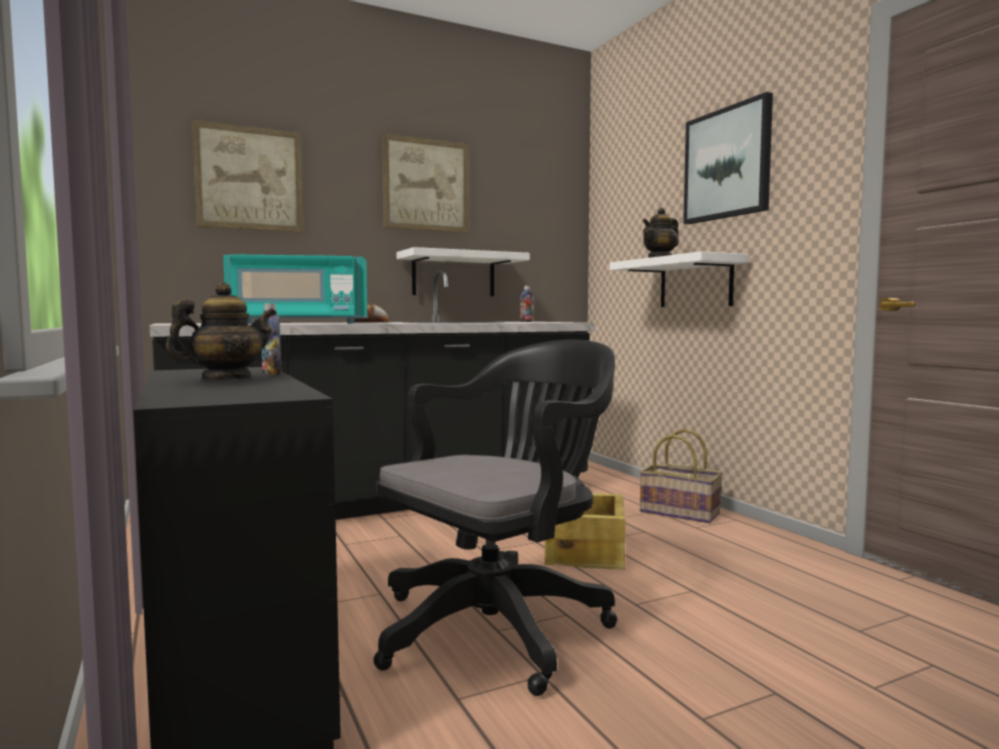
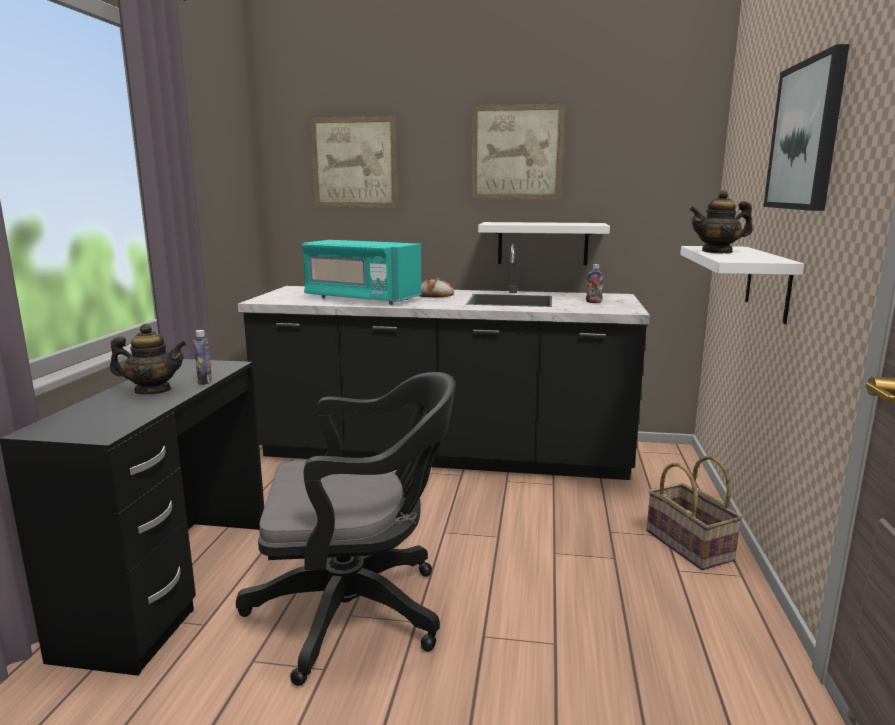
camera: 35 degrees right, 10 degrees up
(586, 551) = (524, 562): crate -> none

